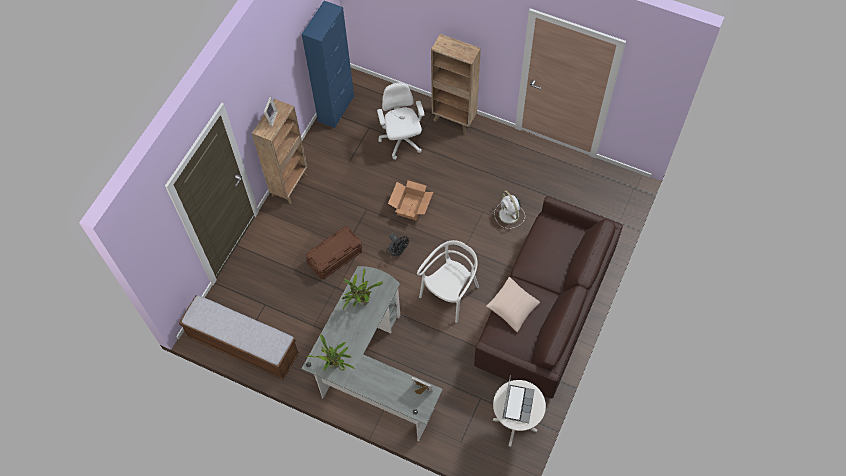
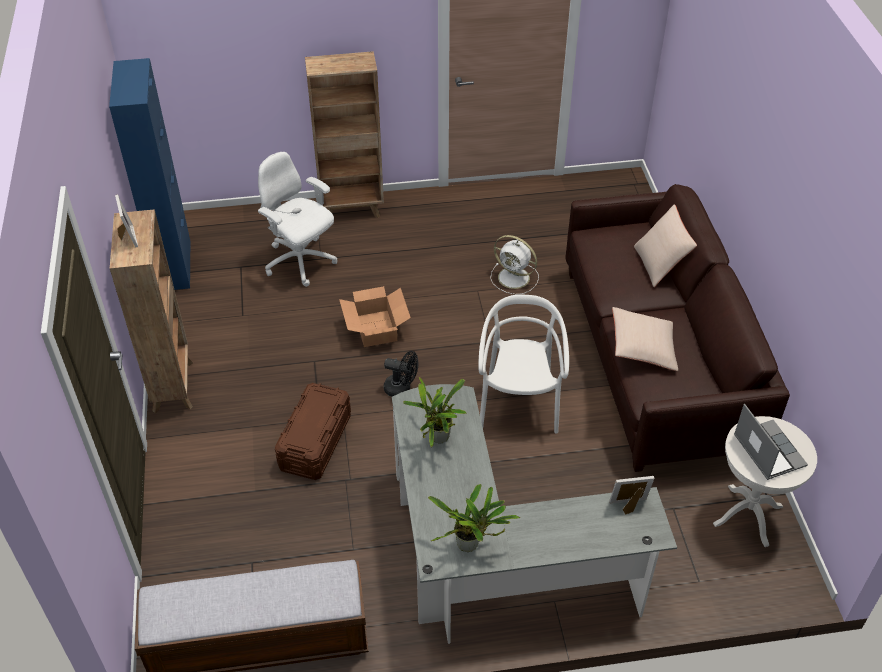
camera: 35 degrees left, 15 degrees down
(568, 262) = (660, 264): none -> beige pillow

